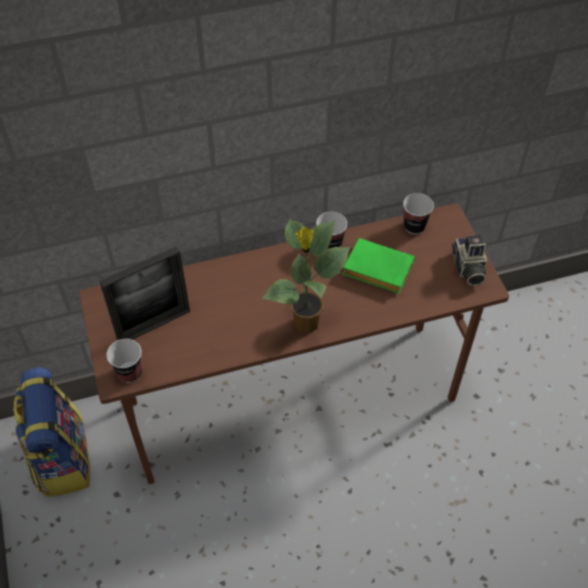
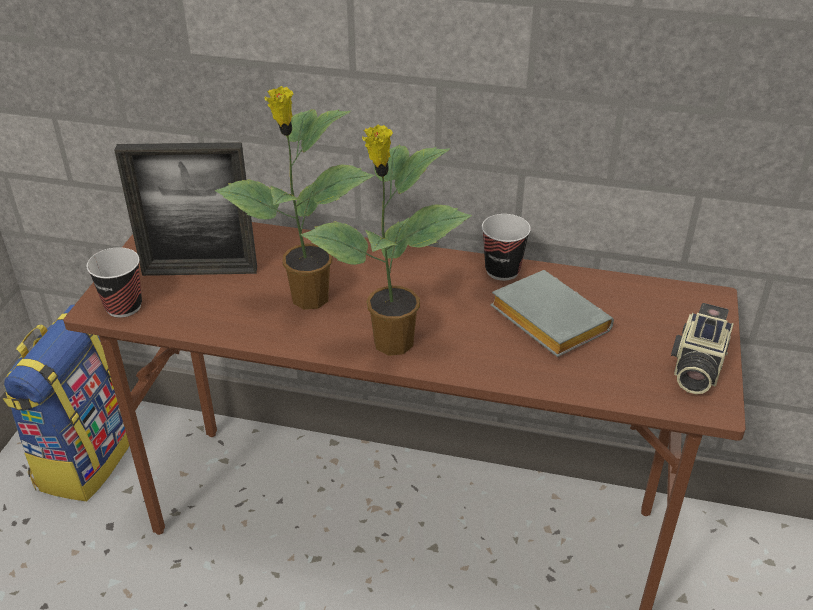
camera: 30 degrees right, 15 degrees down
(236, 316) = (308, 299): none -> potted plant
(375, 270) = (545, 320): green book -> grey book
(414, 226) = (645, 292): cup -> none

